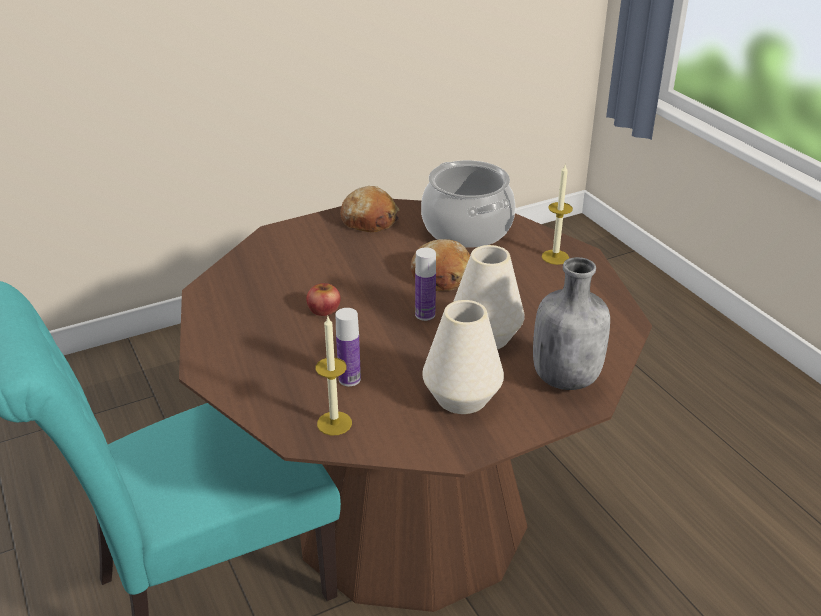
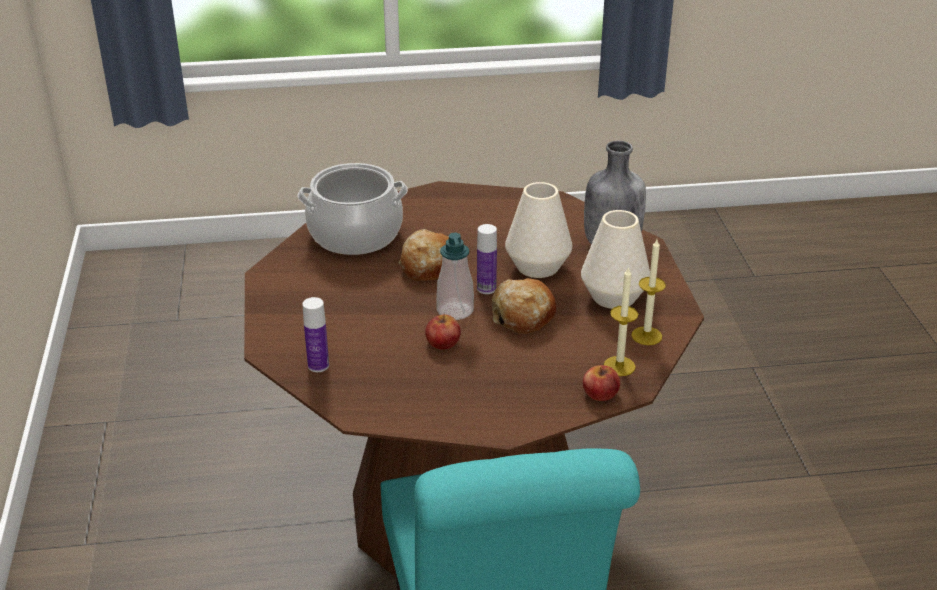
camera: 70 degrees left, 0 degrees up
(282, 418) = (600, 393): none -> apple
(349, 379) = (562, 347): bottle -> bottle (318, 365)
(369, 220) = (292, 284): bread -> bread (523, 315)
(378, 305) = (455, 310): none -> soap dispenser
(555, 257) = (438, 204): candle -> candle (646, 336)

